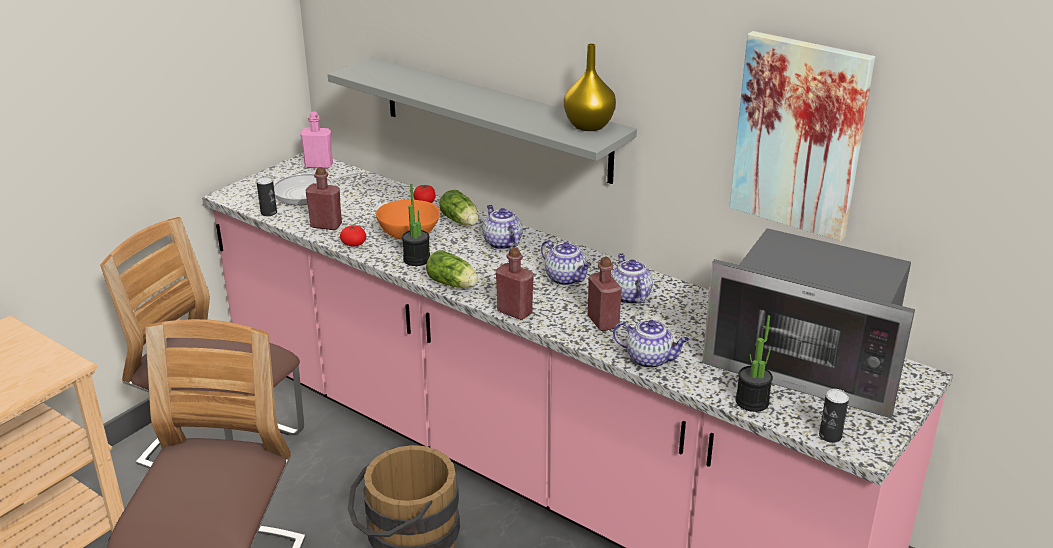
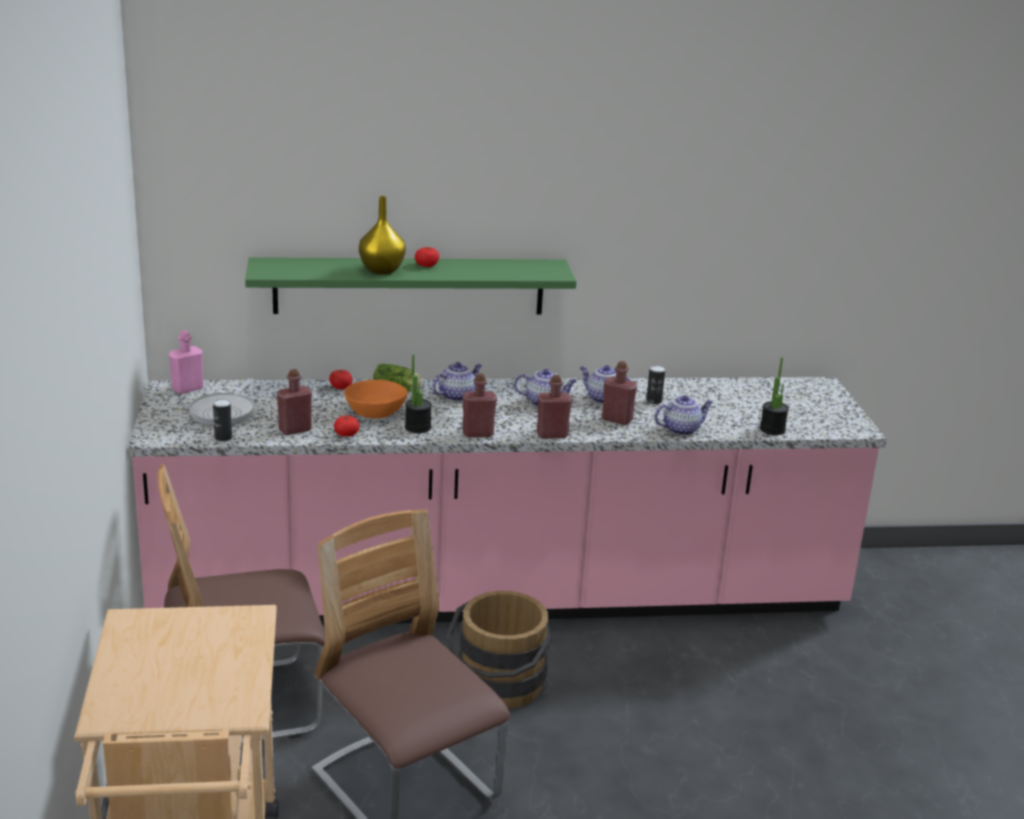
camera: 45 degrees left, 5 degrees down
(454, 284) = (478, 433): lettuce -> red bottle
(492, 99) = (427, 265): none -> tomato
(494, 118) = (409, 286): grey shelf -> green shelf
(501, 243) = (457, 395): teapot -> teapot turned 120 degrees clockwise
(588, 125) = (533, 265): yellow vase -> yellow vase (381, 270)
(799, 135) = (711, 231): picture -> none
(807, 364) = (764, 399): microwave -> none
(830, 436) = (835, 430): can -> can (654, 401)

